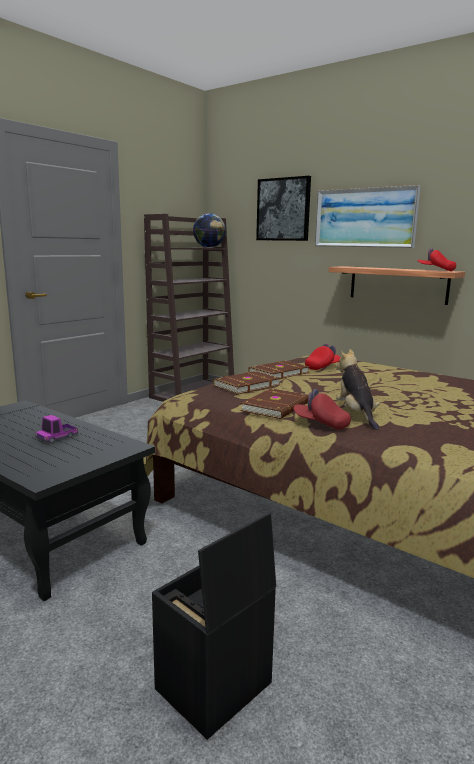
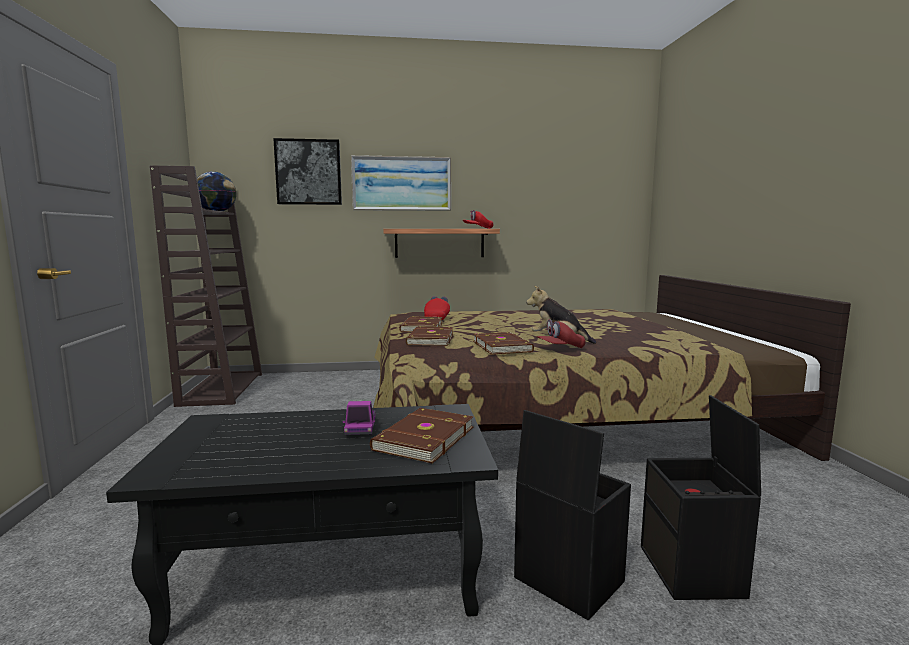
camera: 45 degrees left, 5 degrees down
(62, 456) = (422, 438): none -> brown book
(124, 621) = (566, 579): none -> black storage box

